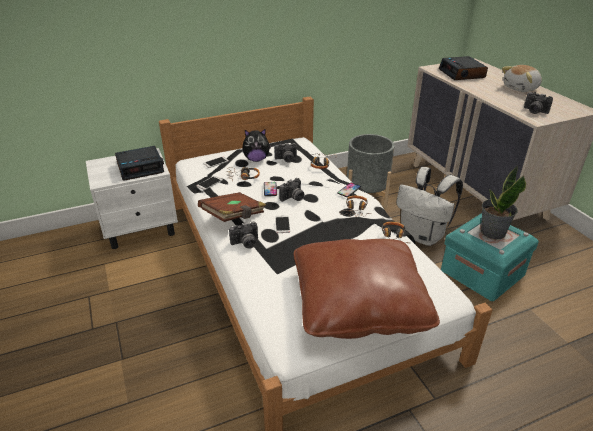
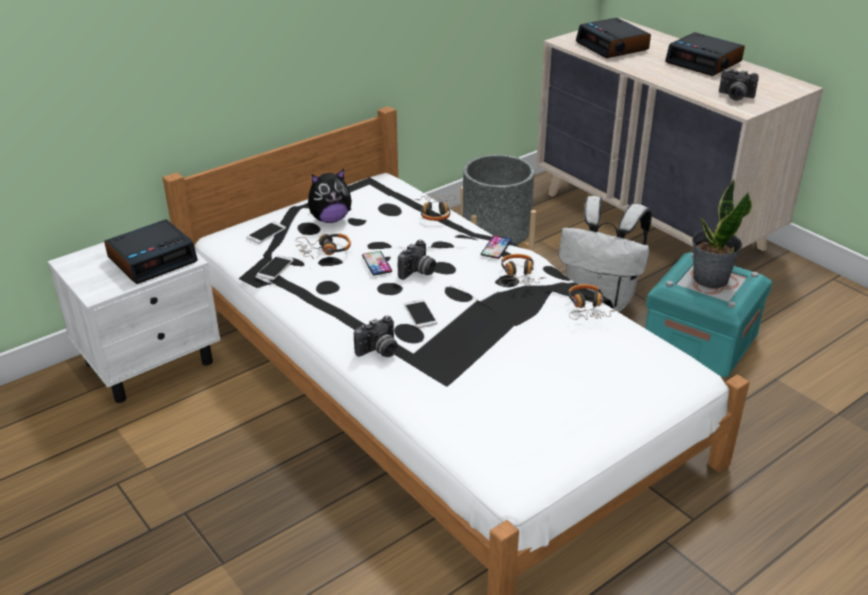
camera: 15 degrees left, 0 degrees up
(234, 217) = (341, 314): brown book -> none
(286, 160) = (378, 213): camera -> none
(358, 304) = (578, 405): brown pillow -> none
(521, 88) = (704, 62): plush toy -> alarm clock

